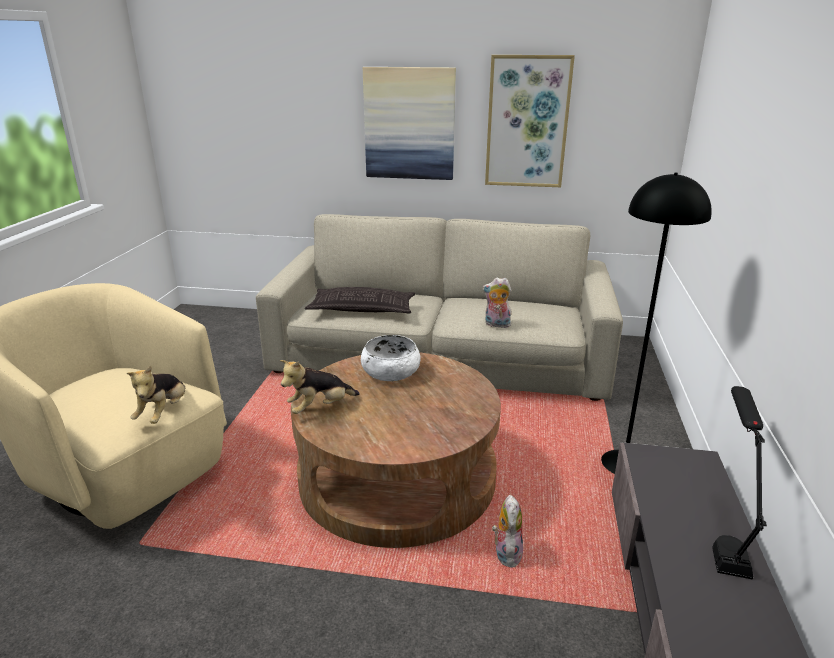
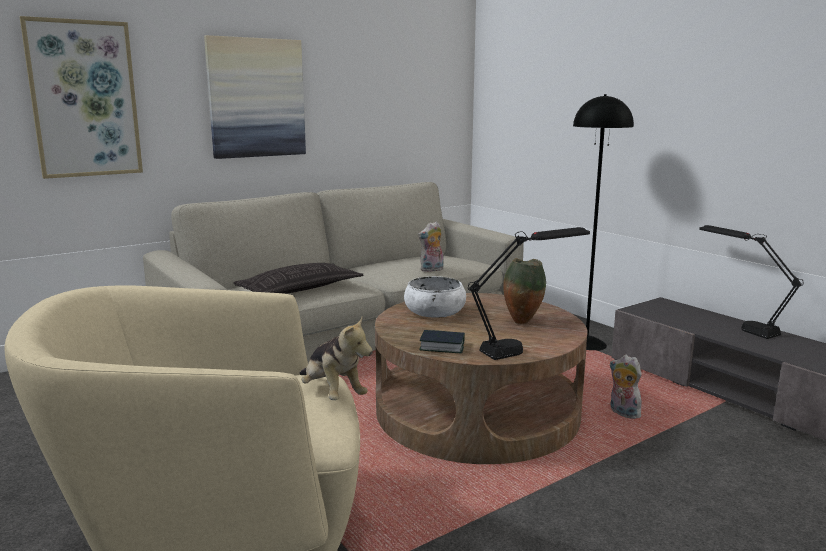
camera: 45 degrees left, 10 degrees down
(320, 408) = (442, 346): plush toy -> book
(369, 441) = (525, 347): none -> black table lamp
(427, 414) = (522, 322): none -> vase
(527, 122) = (363, 94): picture -> picture (84, 99)

